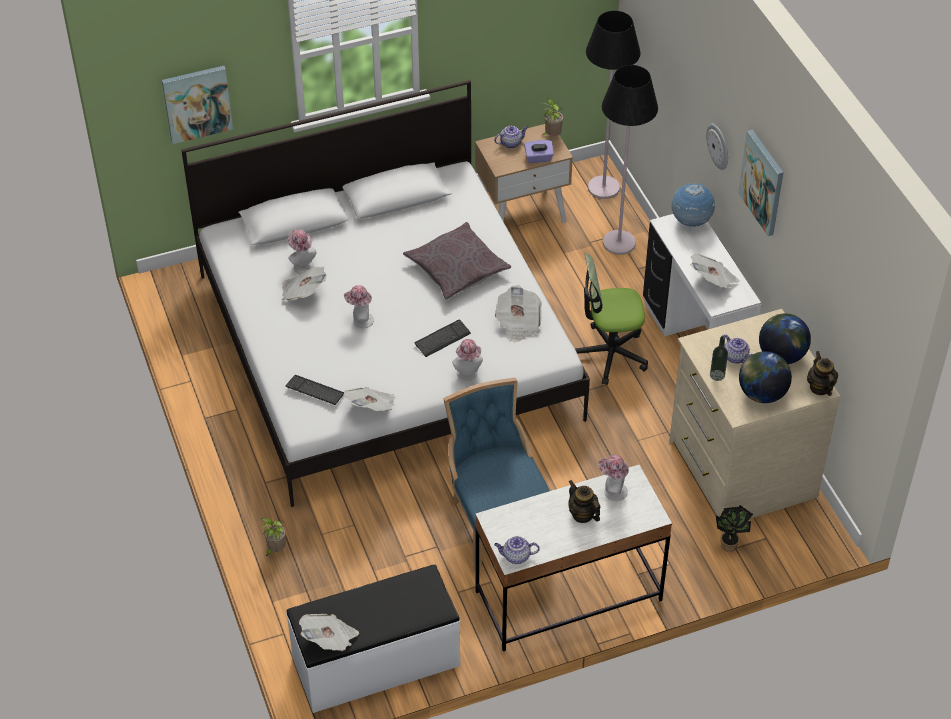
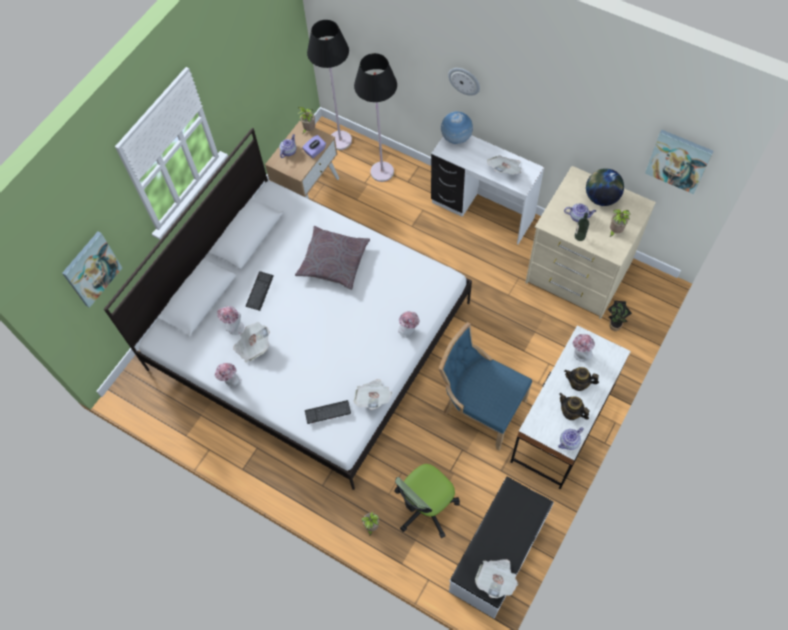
camera: 35 degrees left, 15 degrees up
(360, 320) = (308, 341): hat -> hat (231, 382)
(442, 339) = (370, 318): keyboard -> keyboard (259, 291)
(518, 323) = (405, 274): newspaper -> none
(609, 354) = (443, 249): office chair -> office chair (425, 507)
(761, 394) = (615, 231): globe -> potted plant
(763, 182) = (528, 91): picture -> picture (678, 160)
(820, 387) = (641, 204): teapot -> teapot (571, 412)

